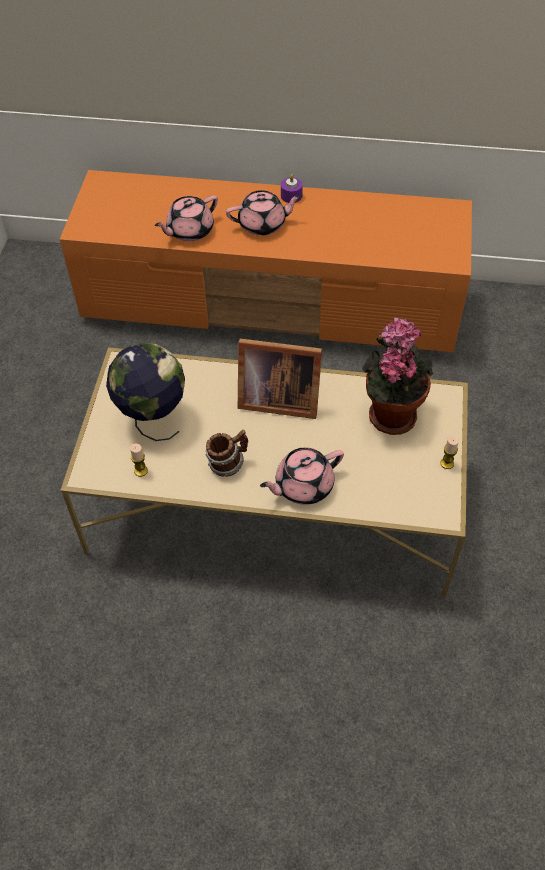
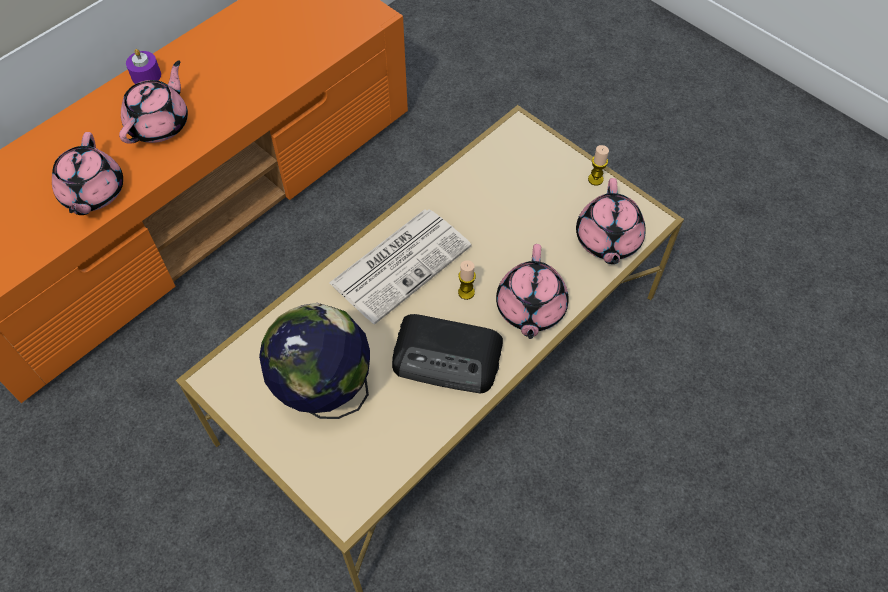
camera: 55 degrees left, 5 degrees up
(141, 471) = (388, 449): candle -> candle (466, 292)
(228, 463) = (448, 357): mug -> radio
(276, 398) = (401, 263): picture frame -> newspaper
(390, 413) = (502, 183): potted plant -> none
(400, 499) = (607, 240): none -> pink teapot

